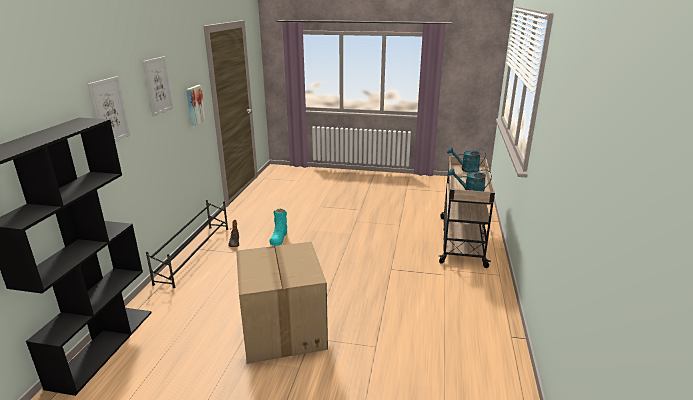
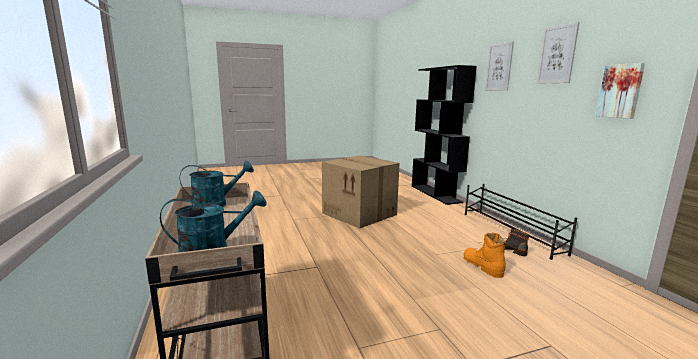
camera: 150 degrees right, 10 degrees down
(279, 237) = (482, 266): turquoise boot -> orange boot

